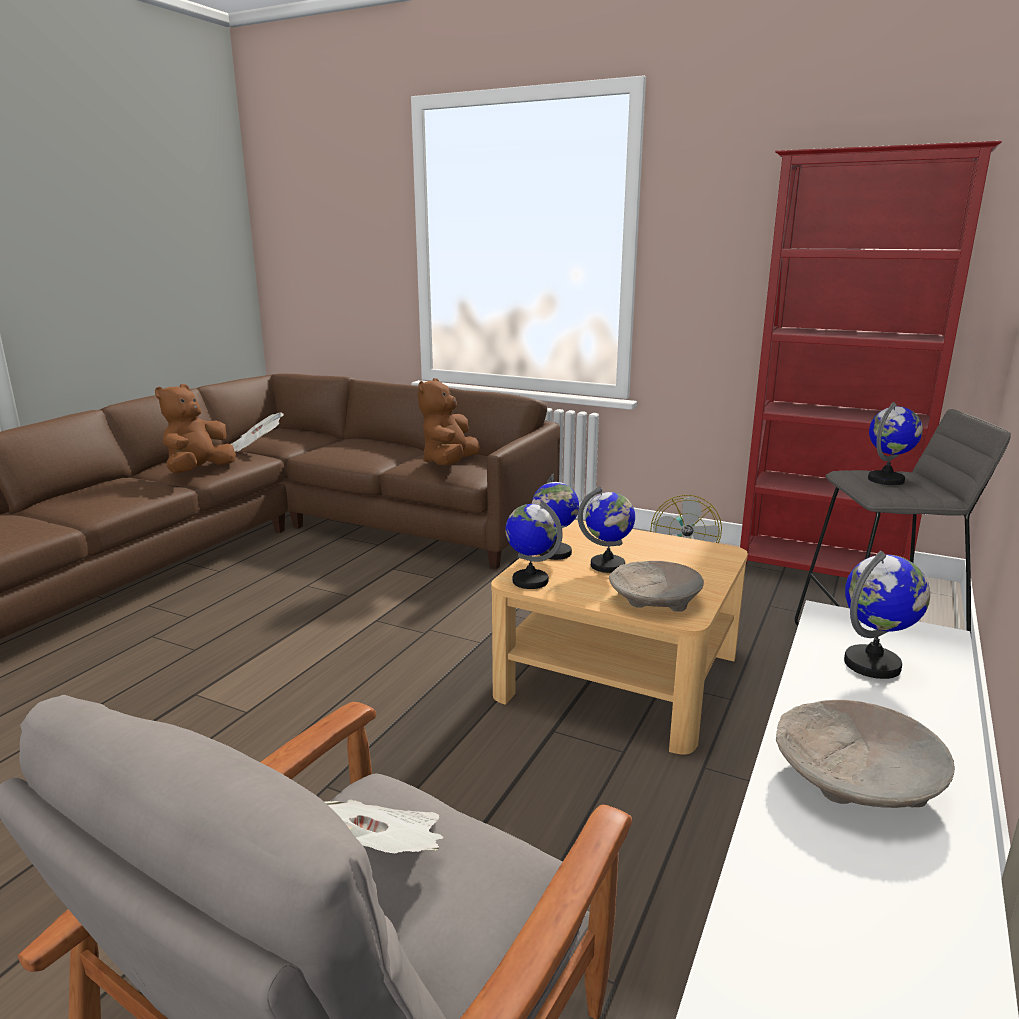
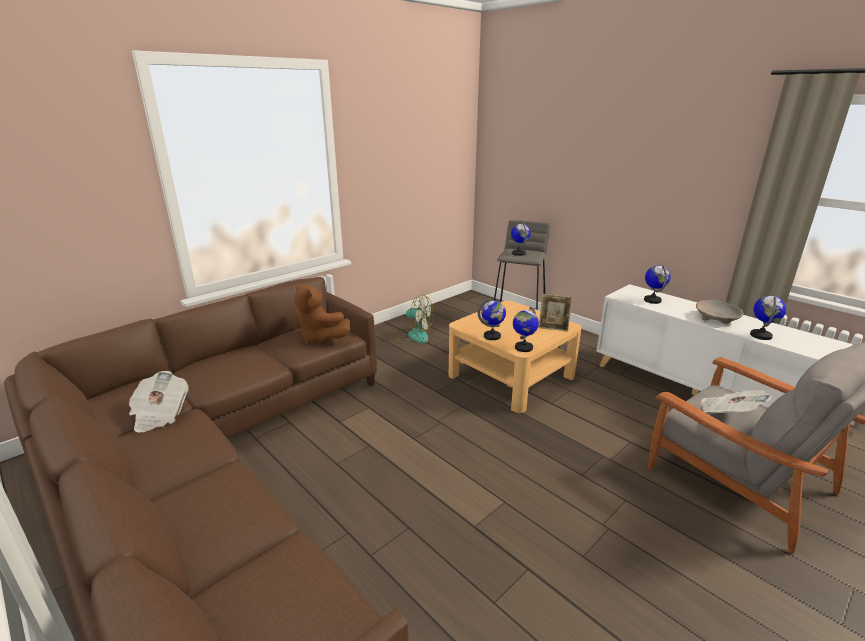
camera: 70 degrees left, 5 degrees up
(198, 471) = (201, 451): brown plush toy -> none
(608, 566) = (513, 328): globe -> globe (761, 335)
(655, 600) = (553, 327): beige bowl -> picture frame
(822, 574) = (447, 308): red bookcase -> none

